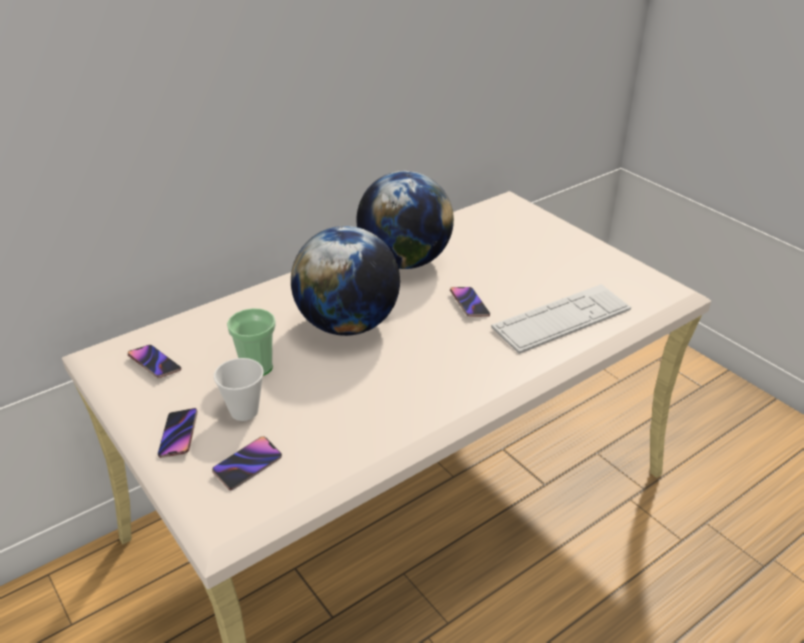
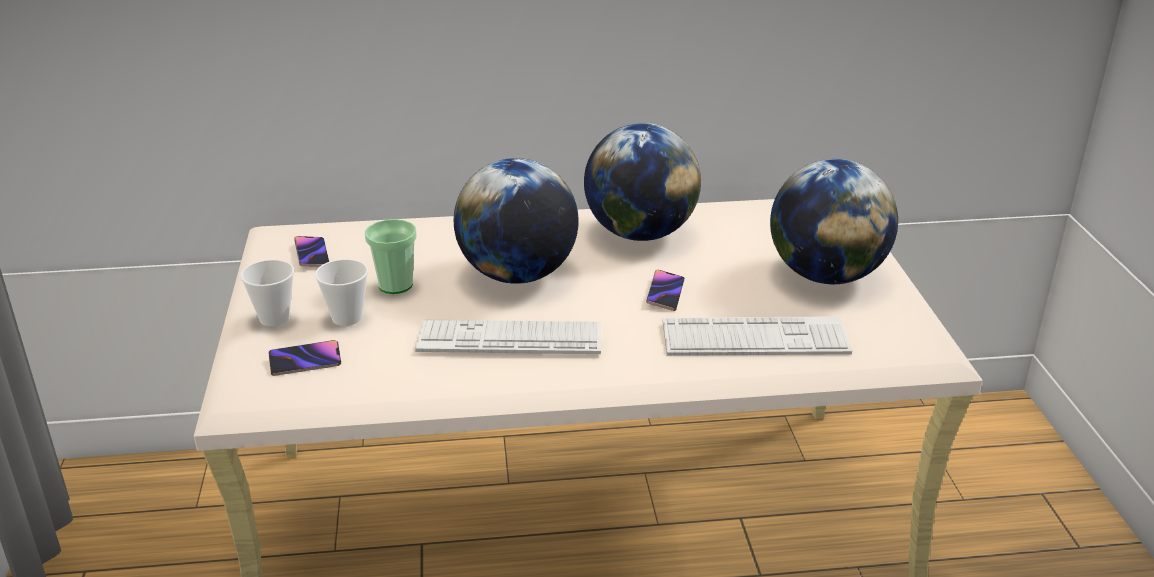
camera: 30 degrees right, 5 degrees down
(179, 435) = (274, 318): phone -> cup
(396, 382) = (510, 339): none -> keyboard
(558, 256) = (826, 276): none -> globe

